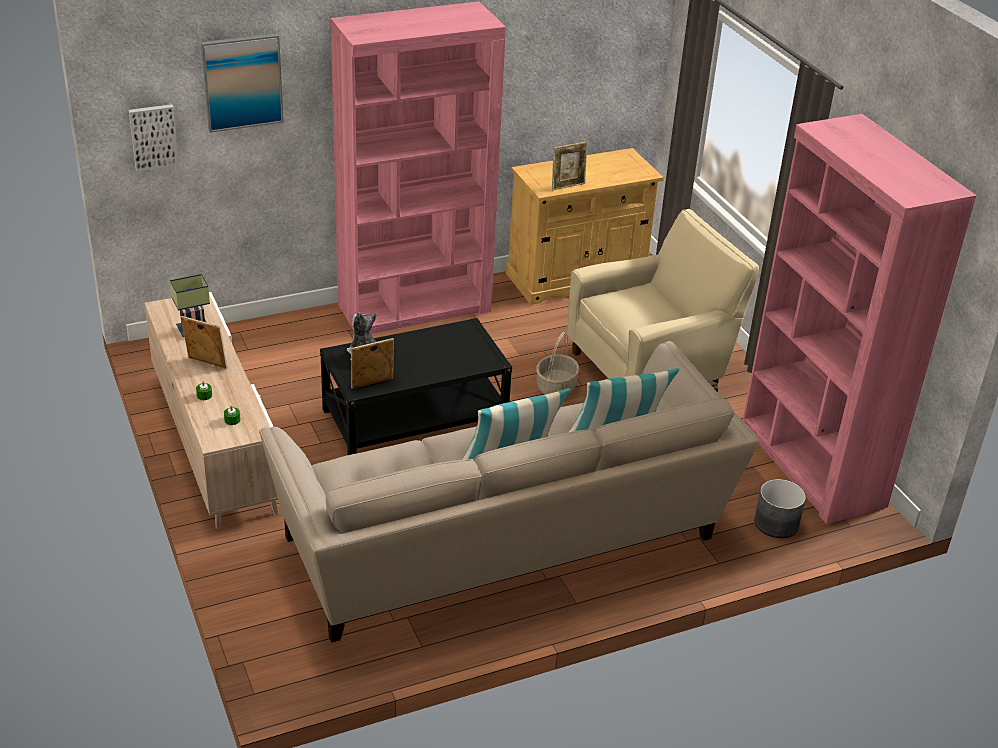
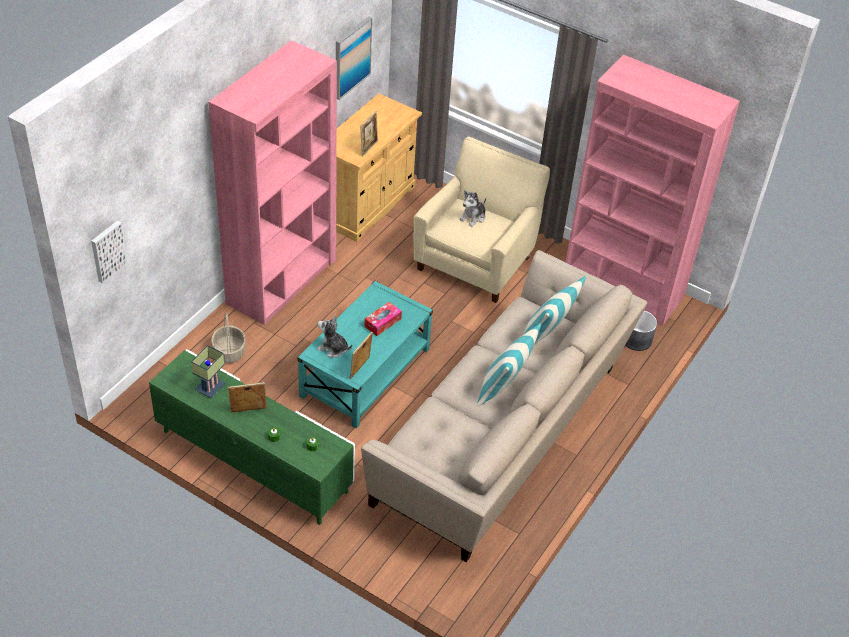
camera: 35 degrees left, 10 degrees up
(216, 444) = (254, 461): beige tv stand -> green tv stand
(242, 82) = (158, 178): picture -> picture (352, 57)
(414, 418) = (365, 373): black coffee table -> turquoise coffee table
(443, 355) = (382, 322): none -> tissue box
(555, 387) = (431, 302): basket -> basket (229, 352)
(646, 301) = (473, 217): none -> plush toy

